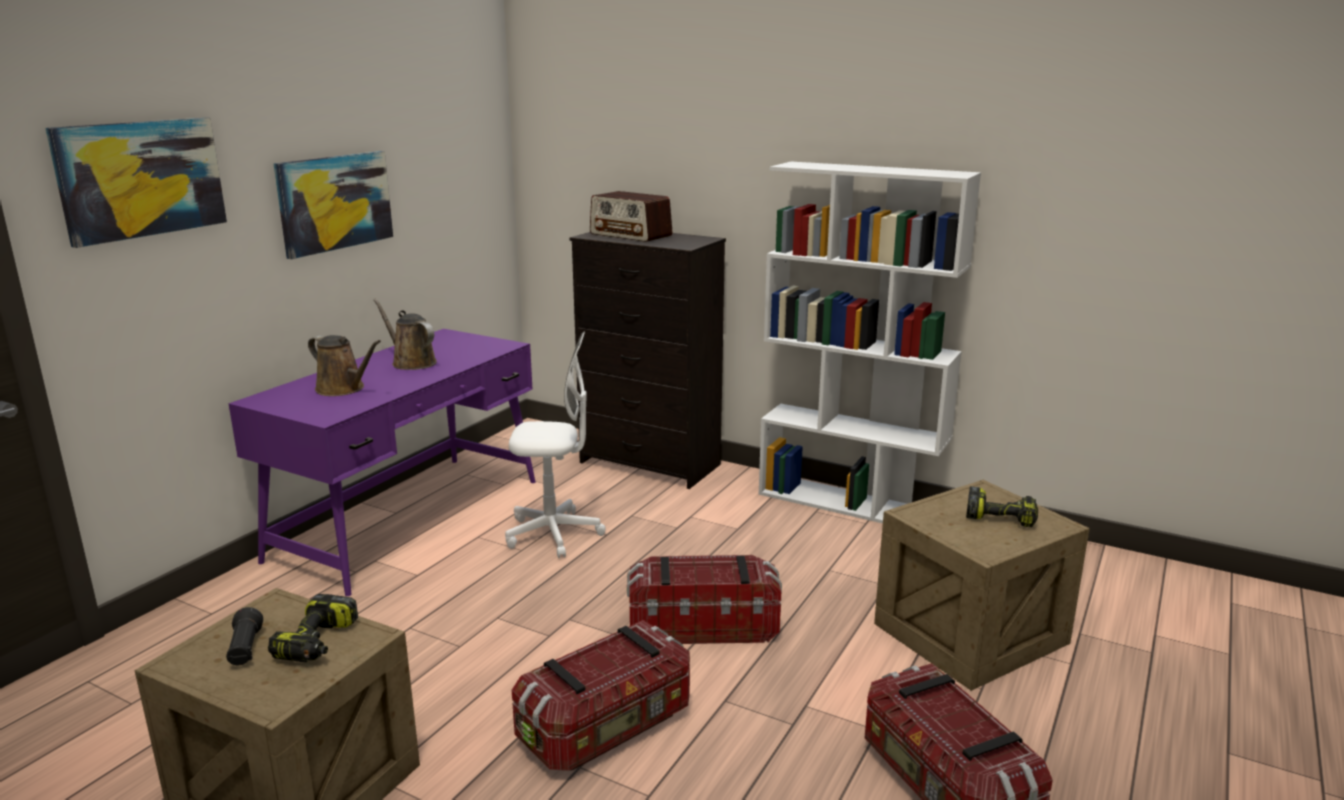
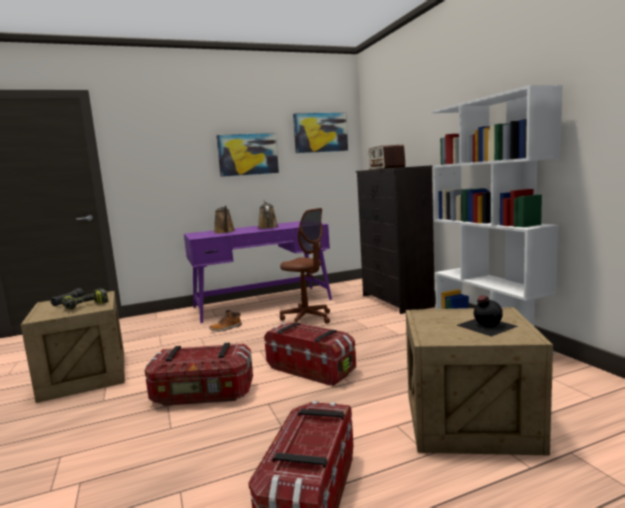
camera: 40 degrees right, 10 degrees down
(141, 179) = (153, 137): picture -> picture (320, 132)
(428, 593) = (226, 328): none -> boot
(553, 534) = (307, 319): white office chair -> brown office chair
(1001, 517) = (485, 325): power drill -> black bottle

